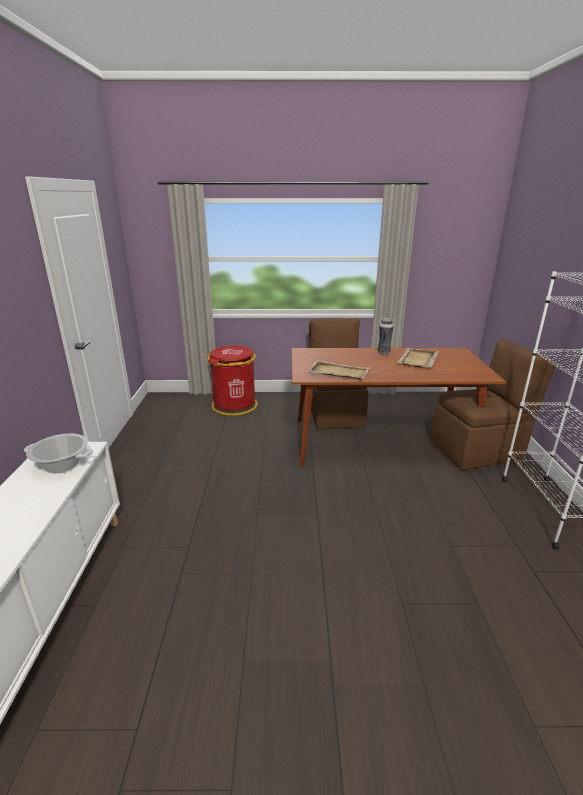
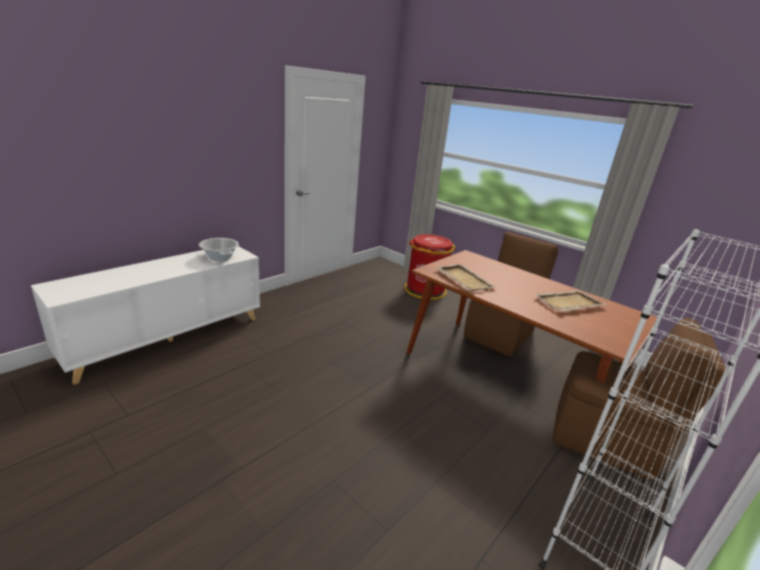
camera: 40 degrees right, 0 degrees up
(384, 352) = (544, 284): vase -> none

